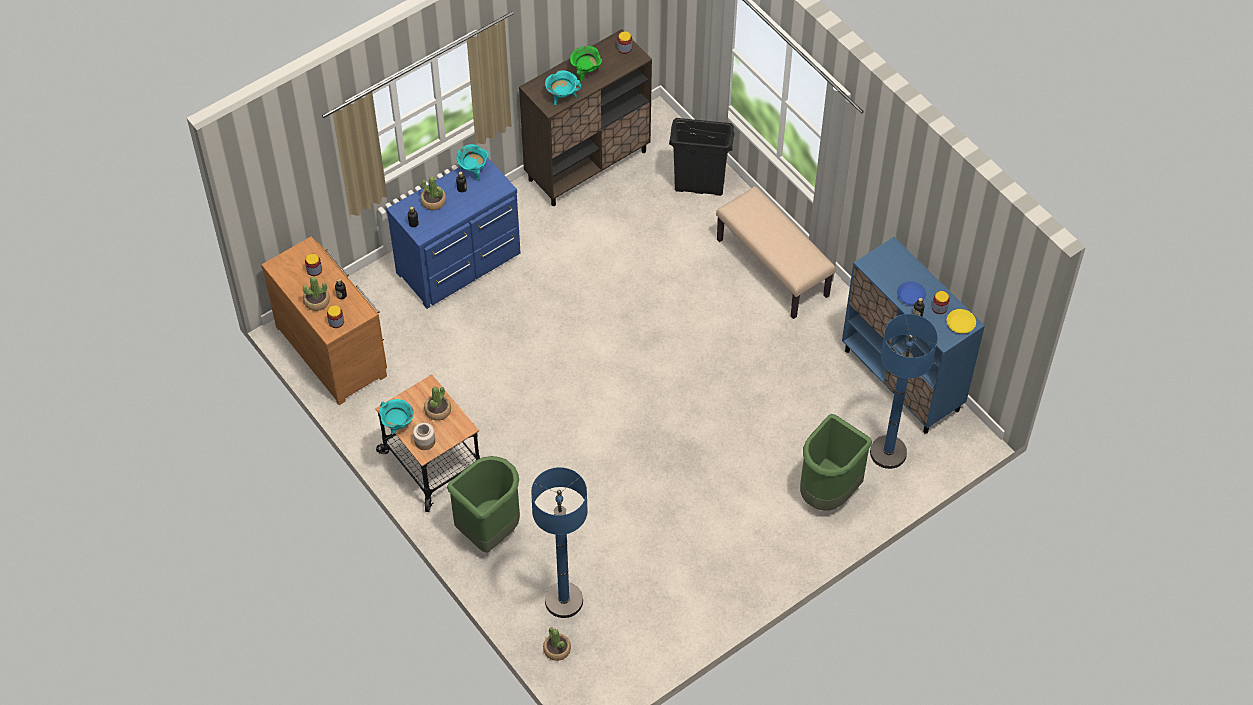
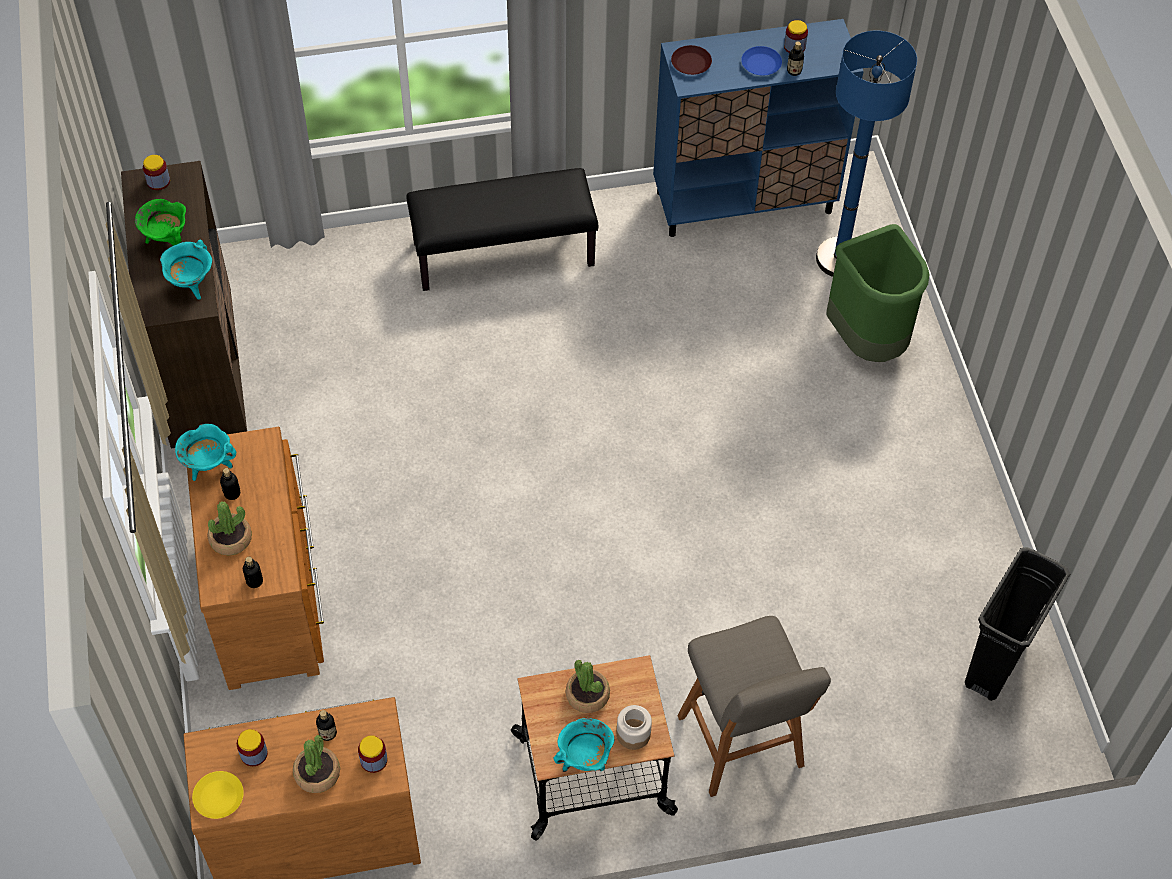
camera: 65 degrees left, 0 degrees up
(461, 264) = (270, 599): blue dresser -> brown dresser
(489, 530) = (742, 745): green trash can -> grey stool
(557, 649) = (970, 737): potted plant -> none
(564, 600) = (897, 698): blue floor lamp -> none
(699, 186) = (326, 274): black trash can -> black trash can (996, 663)
(773, 268) = (504, 253): beige bench -> black bench
(886, 258) = (691, 63): none -> brown plate
(961, 323) = (828, 37): yellow plate -> yellow plate (218, 796)

